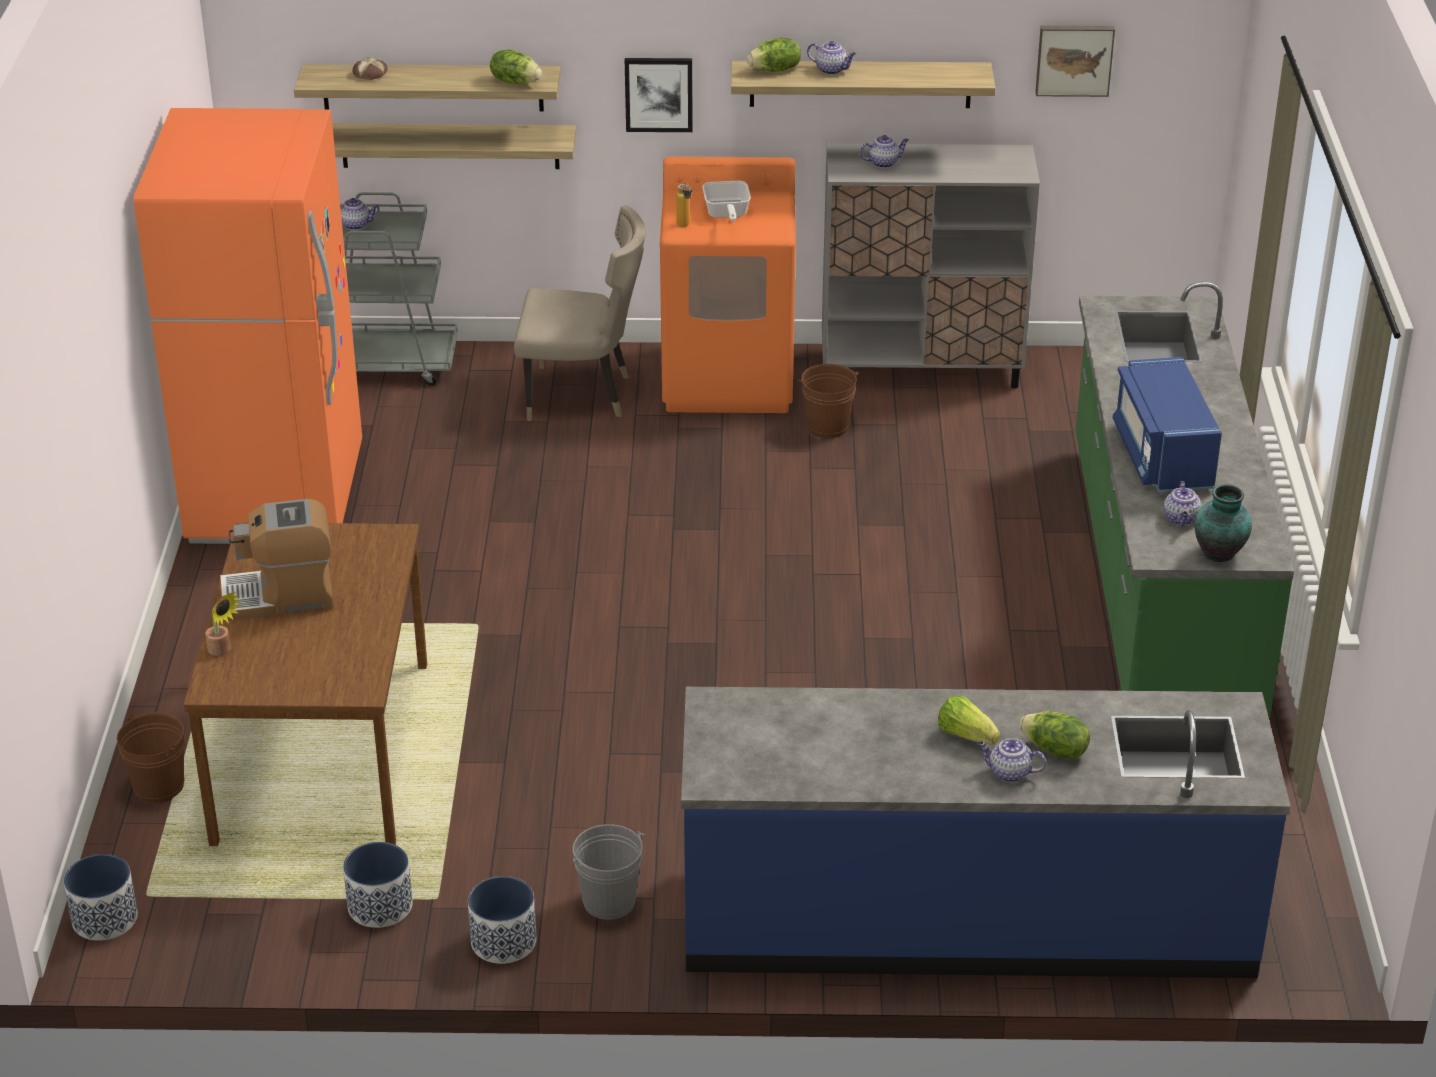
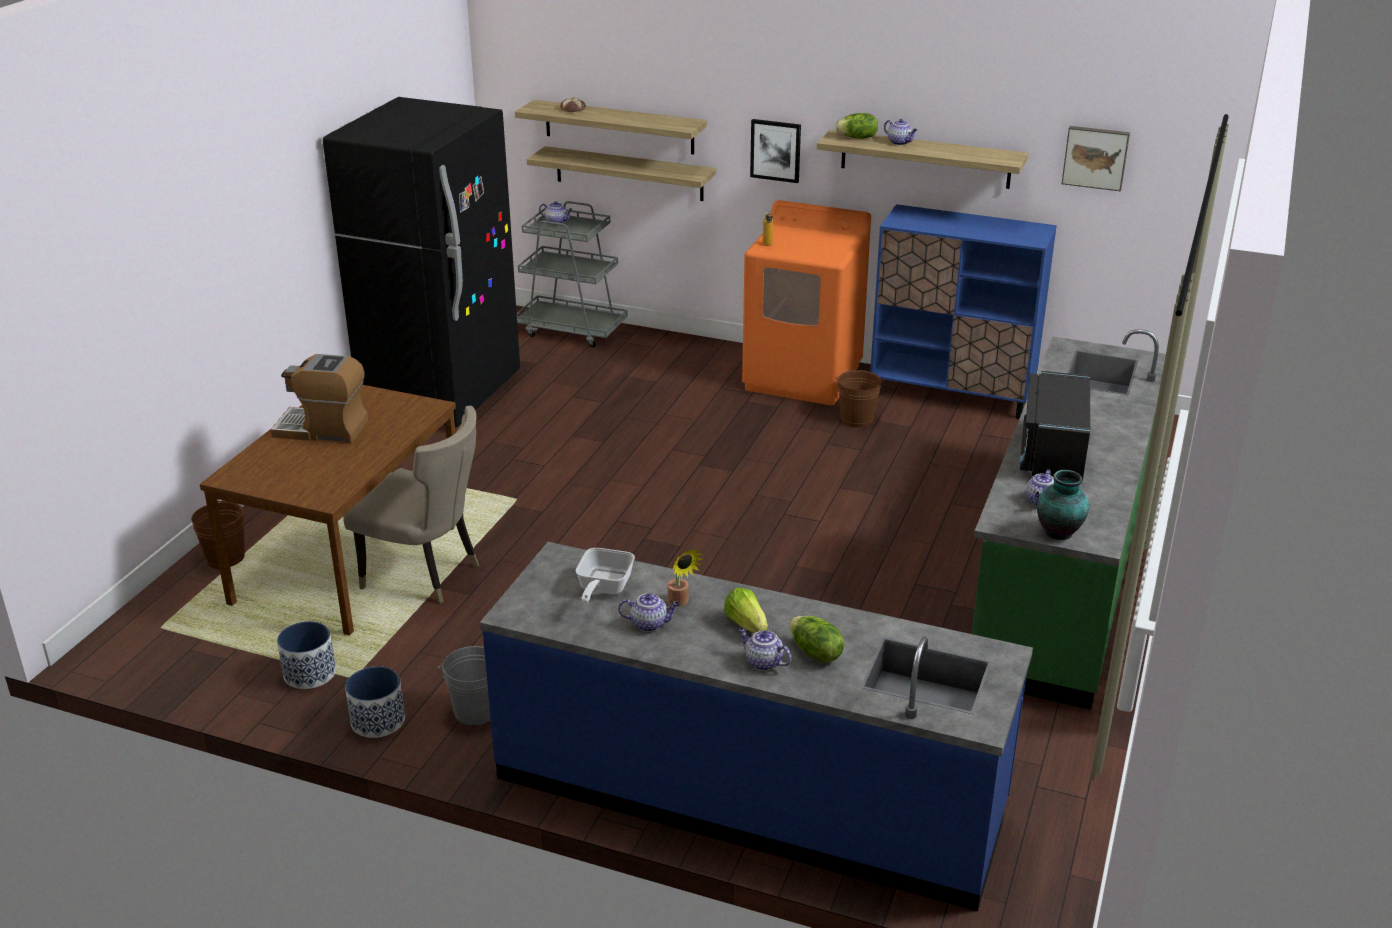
camera: 20 degrees right, 5 degrees down
(104, 919) = (121, 636): planter -> none
(222, 650) = (255, 455): potted plant -> potted plant (680, 602)
(276, 495) = (442, 394): orange fridge -> black fridge
(515, 81) = (667, 124): lettuce -> none
(583, 395) = (692, 370): beige chair -> beige chair (426, 575)
(726, 214) = (803, 243): frying pan -> frying pan (602, 588)
(883, 163) = (931, 220): teapot -> teapot (649, 624)
(921, 369) = (952, 394): grey cabinet -> blue cabinet
(1162, 455) = (1053, 453): blue microwave -> black microwave

